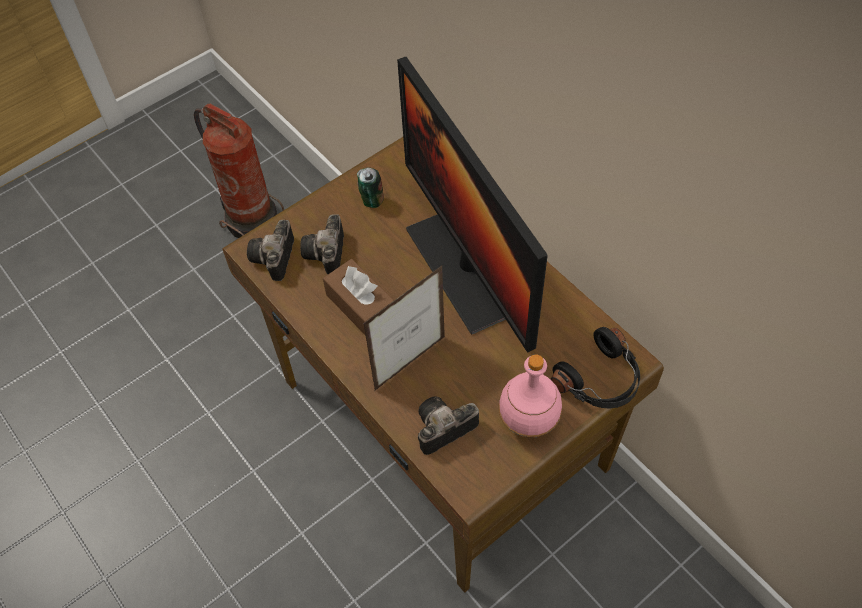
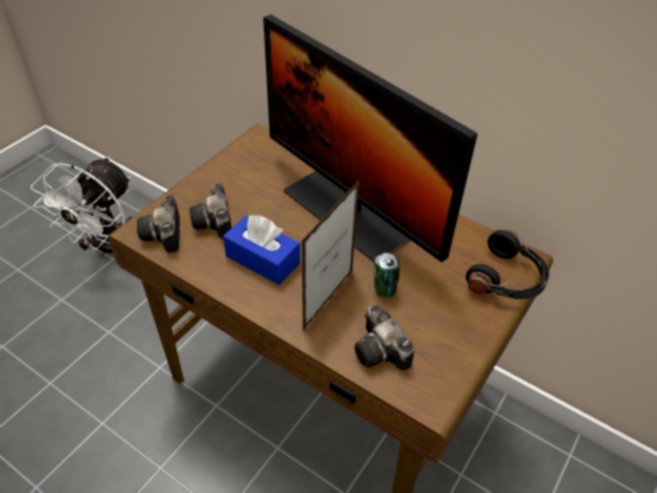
camera: 20 degrees left, 10 degrees down
(251, 219) = (107, 249): fire extinguisher -> white fan
(361, 306) = (263, 259): brown tissue box -> blue tissue box
(371, 201) = (243, 175): can -> can (383, 289)
(441, 430) = (382, 352): camera -> camera turned 75 degrees counterclockwise
(528, 422) = (460, 327): pink bottle -> none

